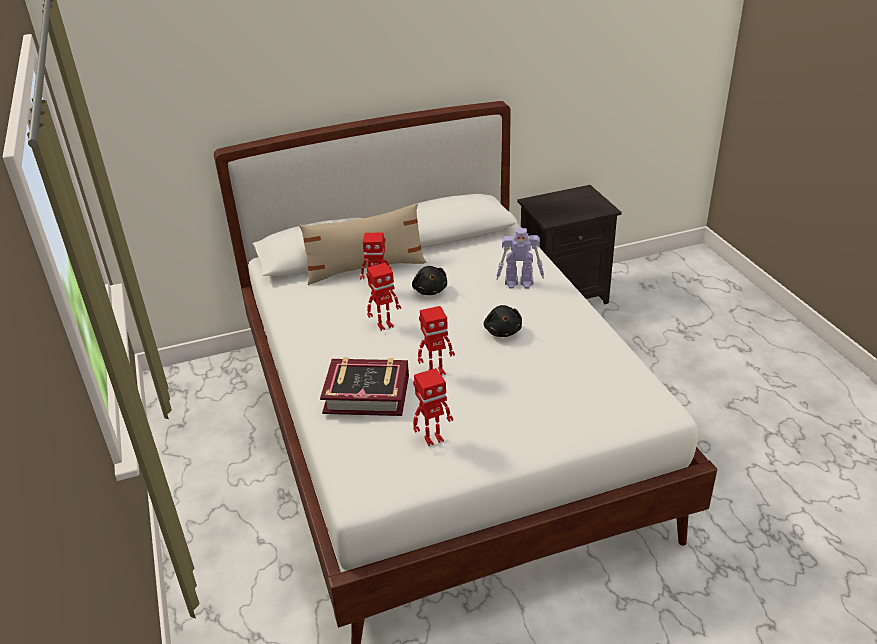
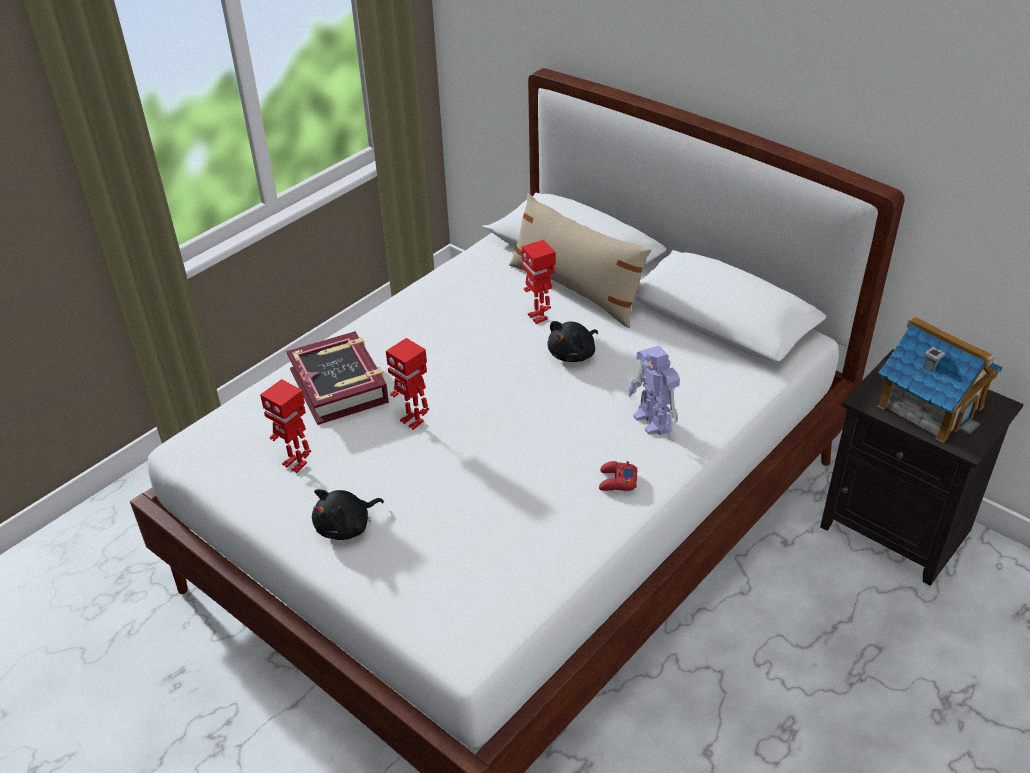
camera: 60 degrees right, 5 degrees up
(384, 325) = (473, 349): toy robot -> none
(503, 331) = (534, 445): black plush toy -> black plush toy (346, 527)
(560, 311) = (617, 481): none -> red game controller
(570, 206) = (930, 406): none -> toy house

